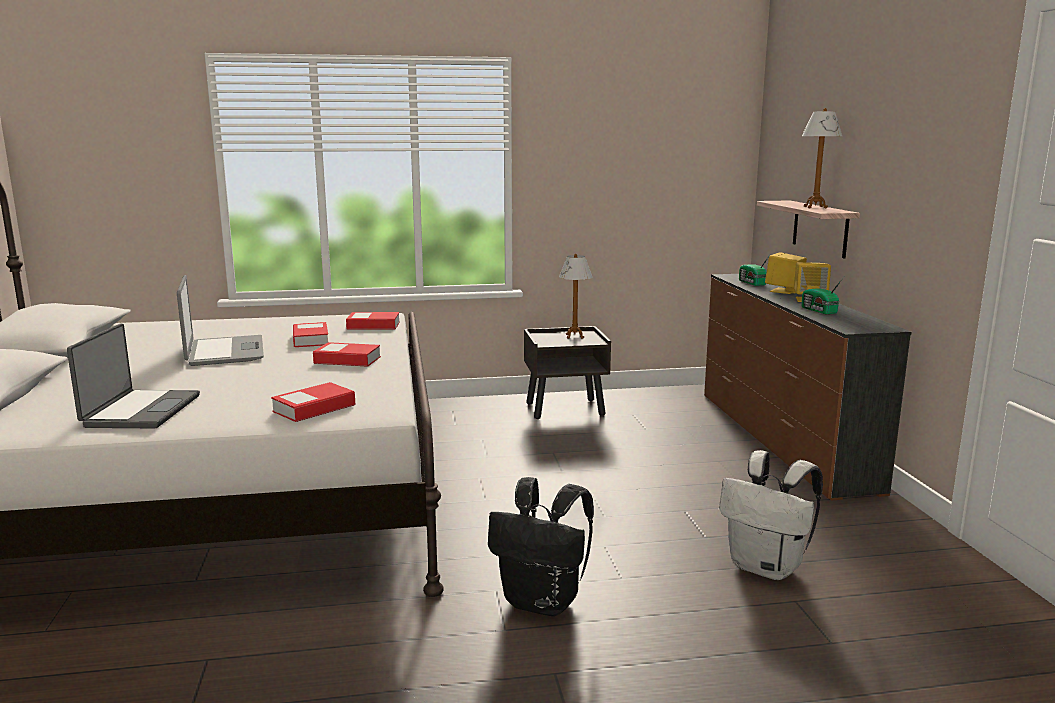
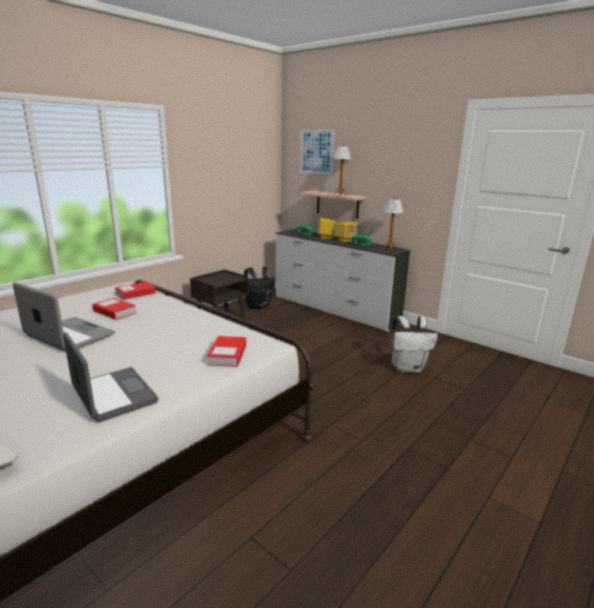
camera: 40 degrees left, 5 degrees up
(347, 360) = (173, 320): book -> none
(543, 602) = (357, 420): black backpack -> black backpack (258, 306)
(574, 336) = (222, 277): table lamp -> table lamp (389, 248)
(781, 439) = (334, 309): brown dresser -> white dresser
(800, 125) = (316, 151): none -> picture

